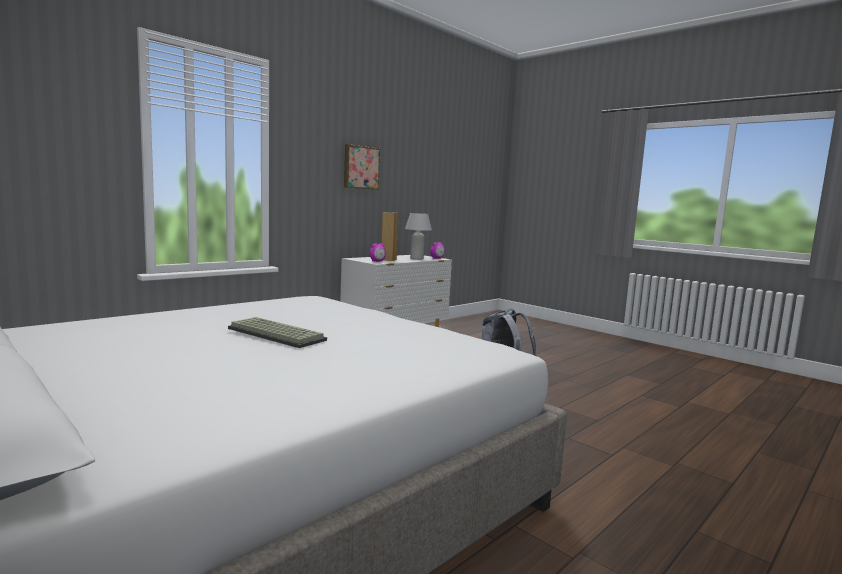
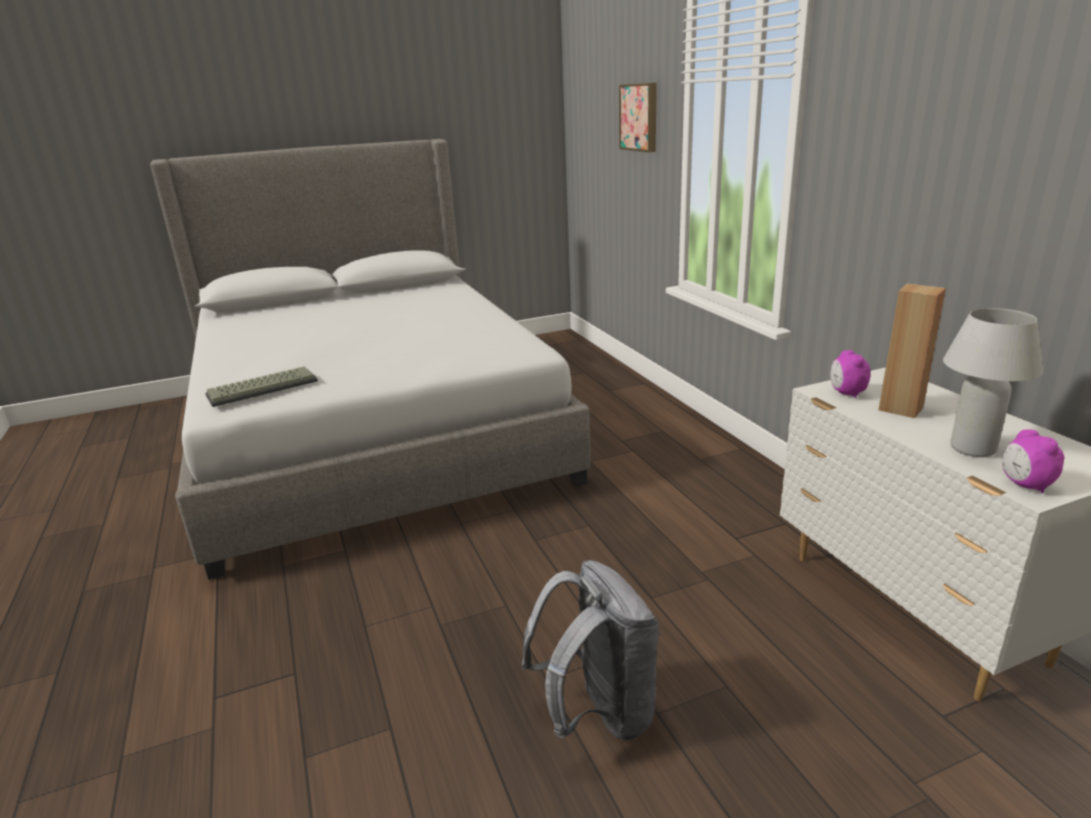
camera: 115 degrees right, 15 degrees up
(274, 334) = (364, 334): keyboard -> keyboard (263, 387)
(360, 167) = (988, 154): picture -> picture (640, 117)

